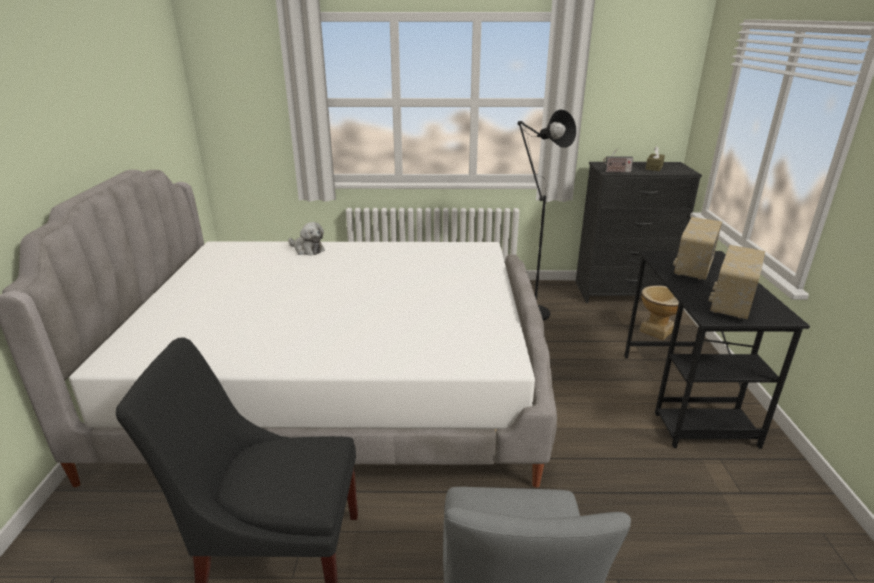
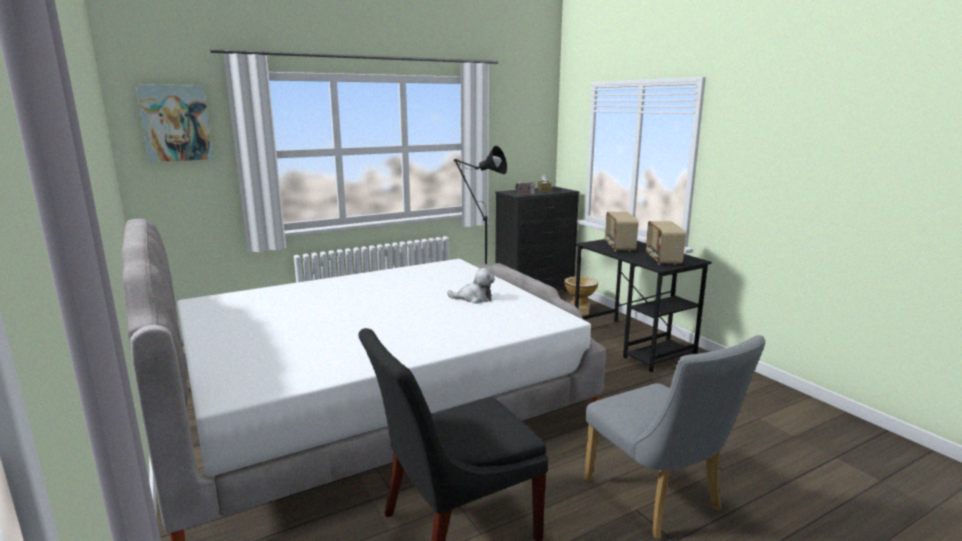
camera: 30 degrees left, 10 degrees down
(239, 67) = (176, 123): none -> picture
(307, 250) = (301, 288): plush toy -> plush toy (474, 298)

